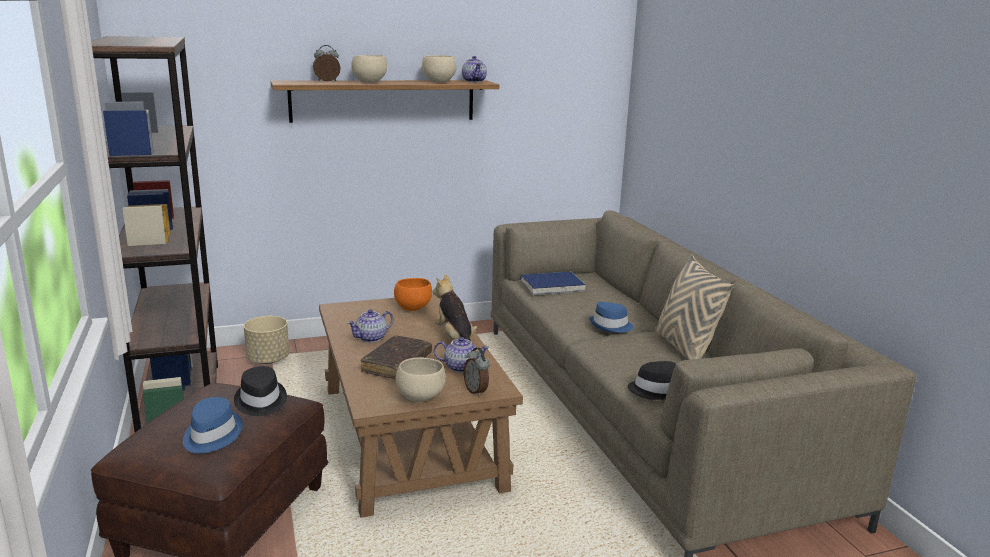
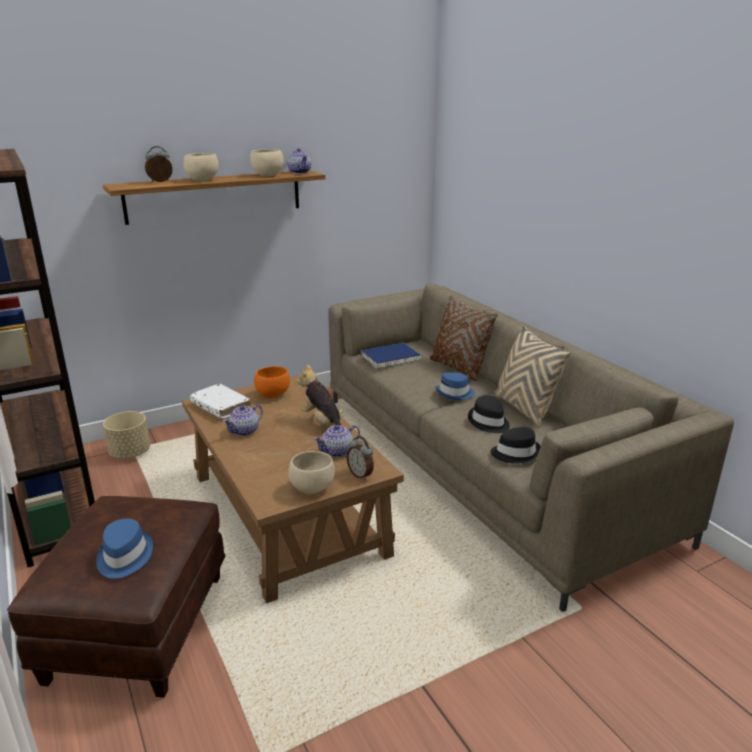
camera: 10 degrees left, 5 degrees up
(260, 401) = (159, 512): black hat -> black hat (488, 422)
(355, 314) = (221, 407): none -> white book
(397, 364) = (278, 456): brown book -> none
(460, 367) = (338, 452): teapot -> teapot turned 150 degrees clockwise
(624, 302) = (458, 368): none -> brown pillow

